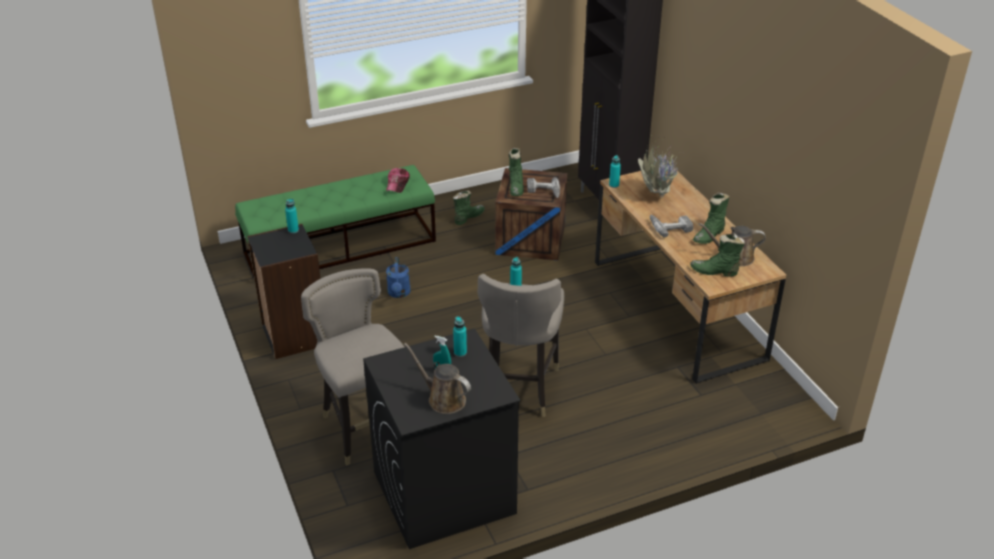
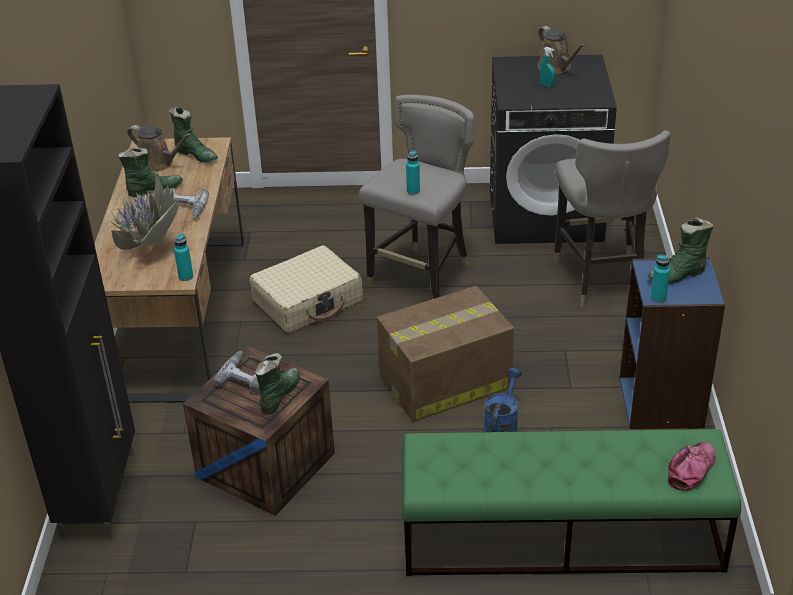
camera: 155 degrees left, 0 degrees up
(294, 335) = (662, 402): black bookcase -> blue bookcase
(397, 184) = (454, 459): cap -> cap (691, 469)
(452, 311) = (443, 382): none -> cardboard box
(460, 352) = (523, 93): turquoise bottle -> none
(468, 217) = (328, 538): green boot -> green boot (678, 275)
(594, 344) = (308, 301): none -> beige suitcase

